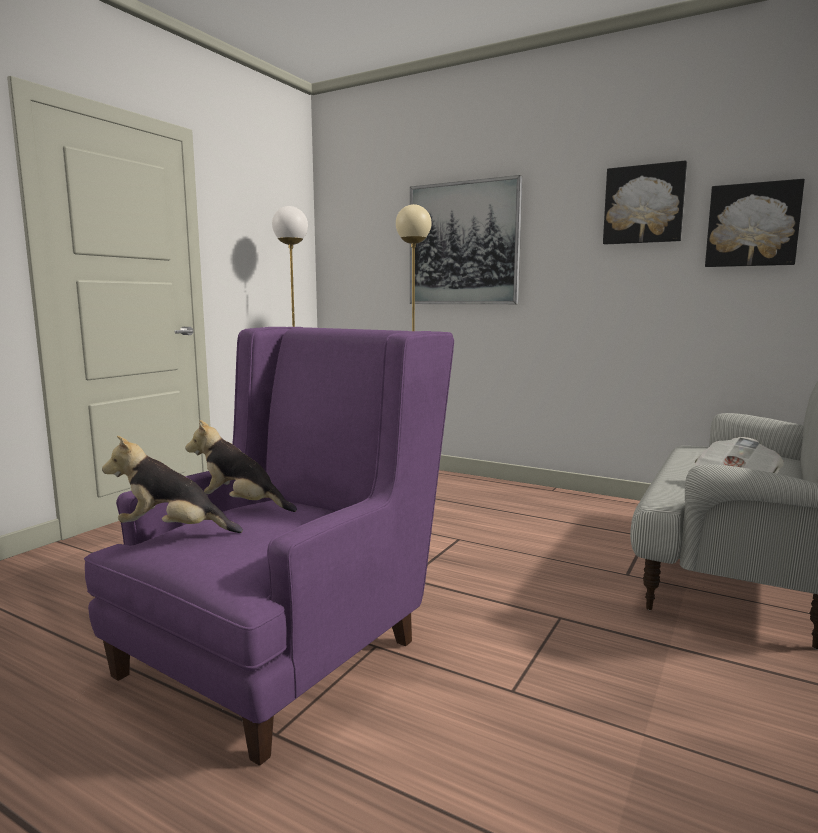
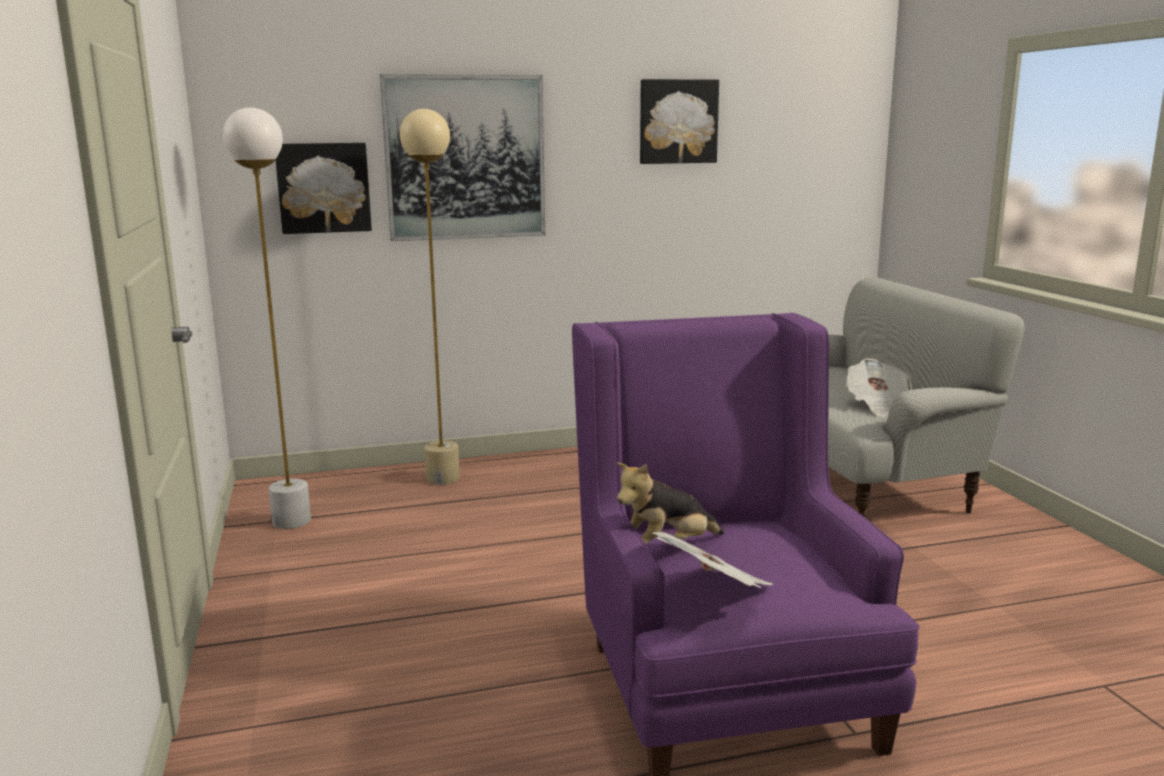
camera: 45 degrees left, 5 degrees up
(173, 531) = (712, 590): plush toy -> newspaper
(752, 225) = (773, 148): picture -> picture (324, 188)

